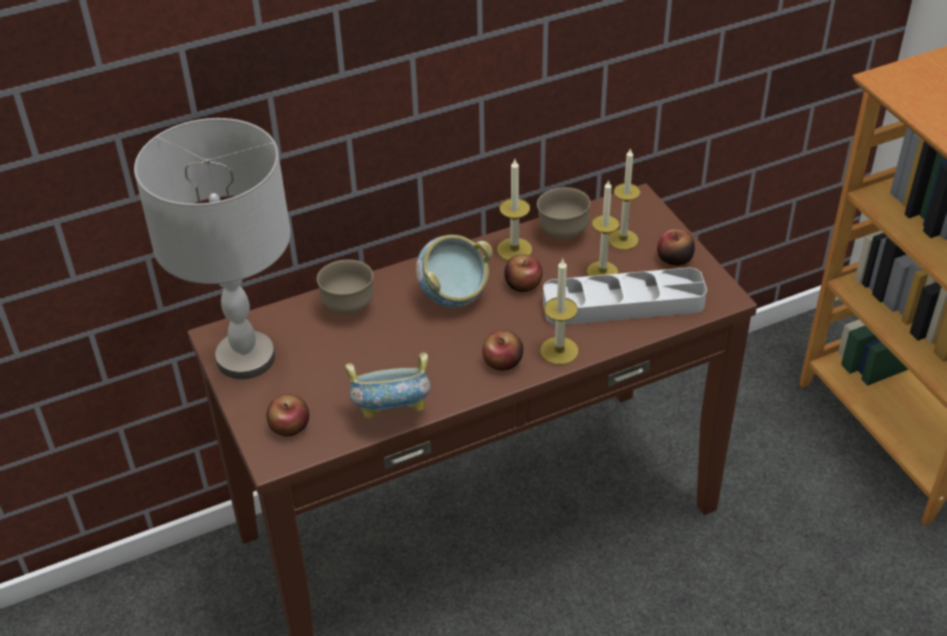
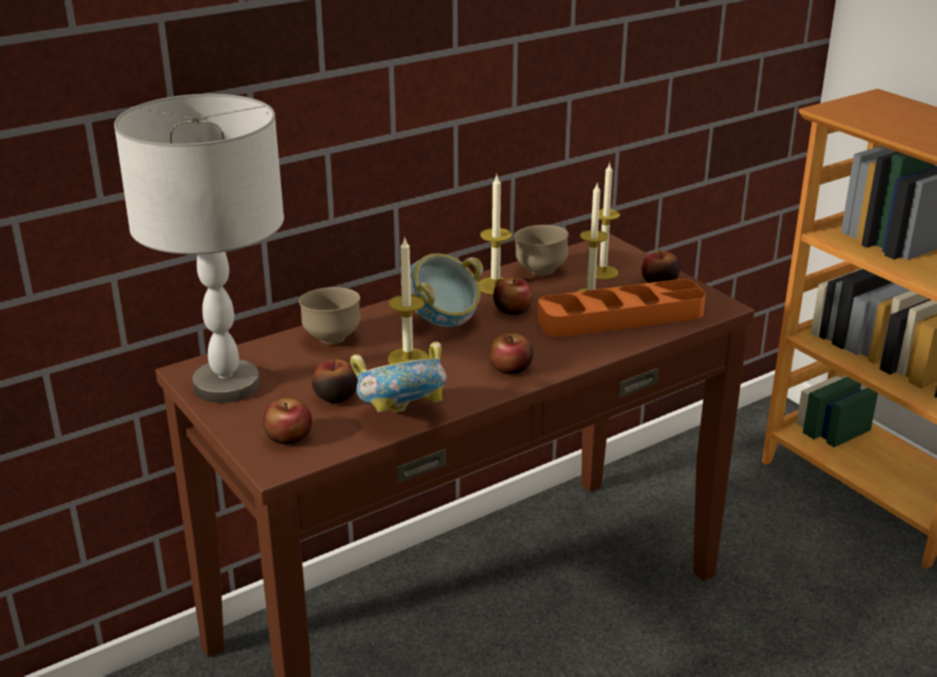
camera: 10 degrees left, 15 degrees down
(338, 382) = (335, 396): none -> apple
(559, 351) = (567, 356): candle -> candle (408, 358)
(623, 303) = (620, 317): grey tray -> orange tray

